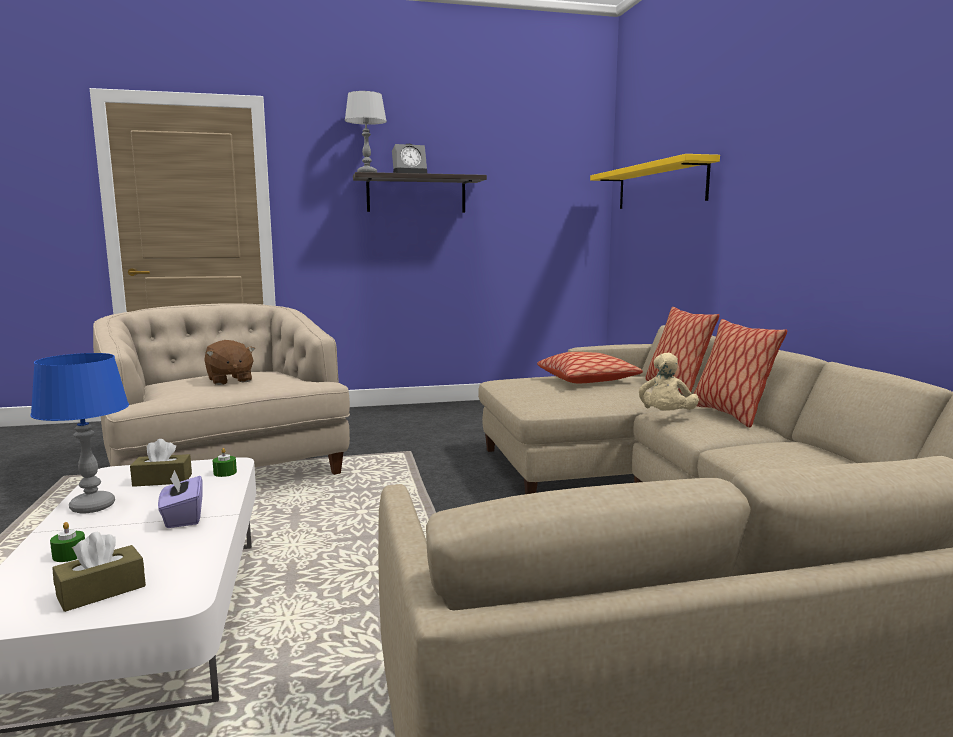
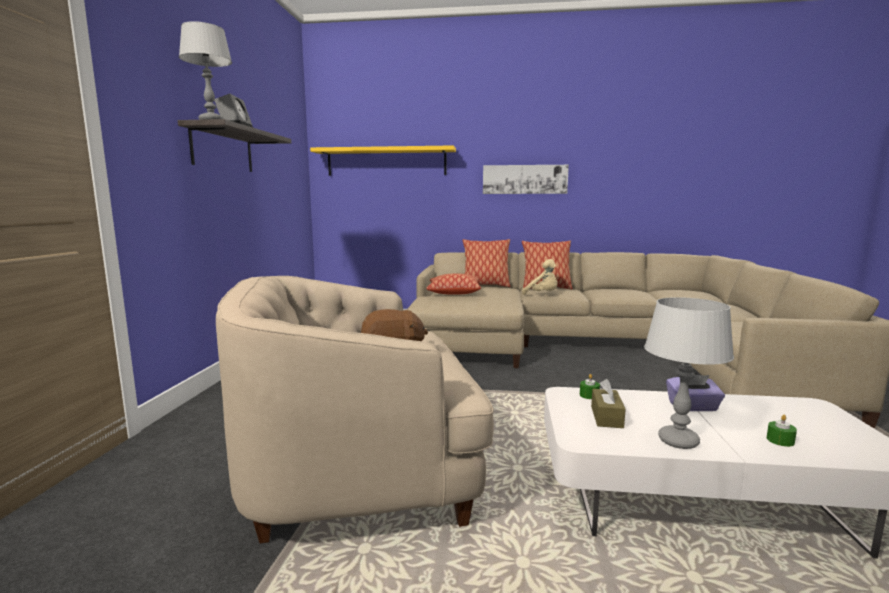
camera: 70 degrees left, 0 degrees up
(93, 506) = (678, 441): blue table lamp -> grey table lamp
(101, 591) = (824, 425): brown tissue box -> none
(795, 202) = (524, 179): none -> picture

